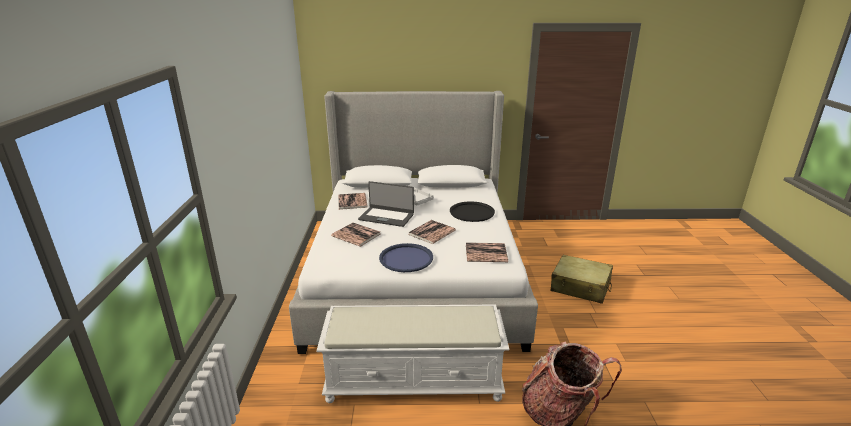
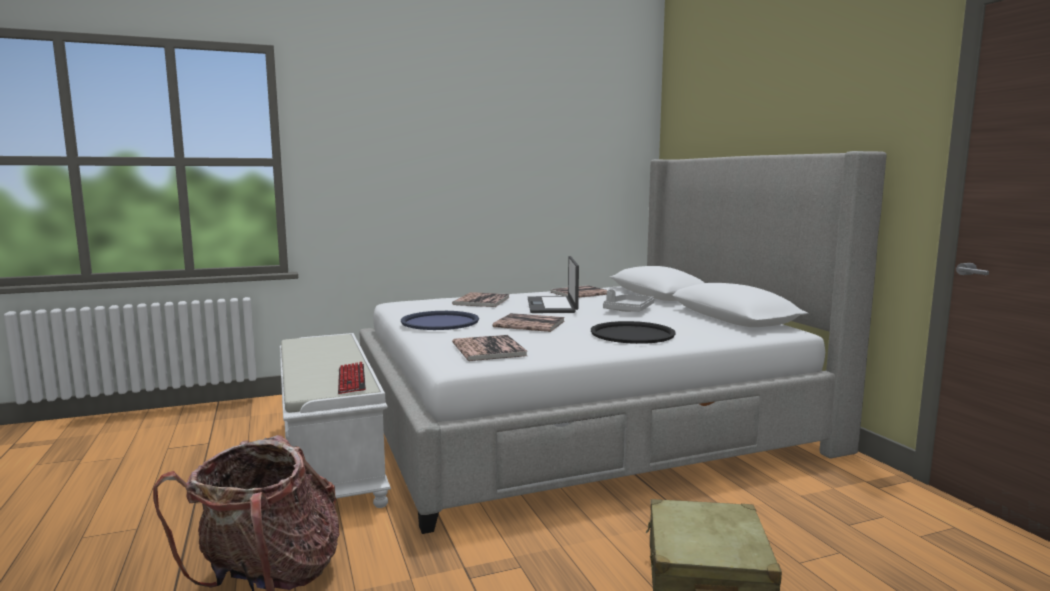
camera: 70 degrees right, 15 degrees down
(466, 313) = (351, 380): none -> keyboard

